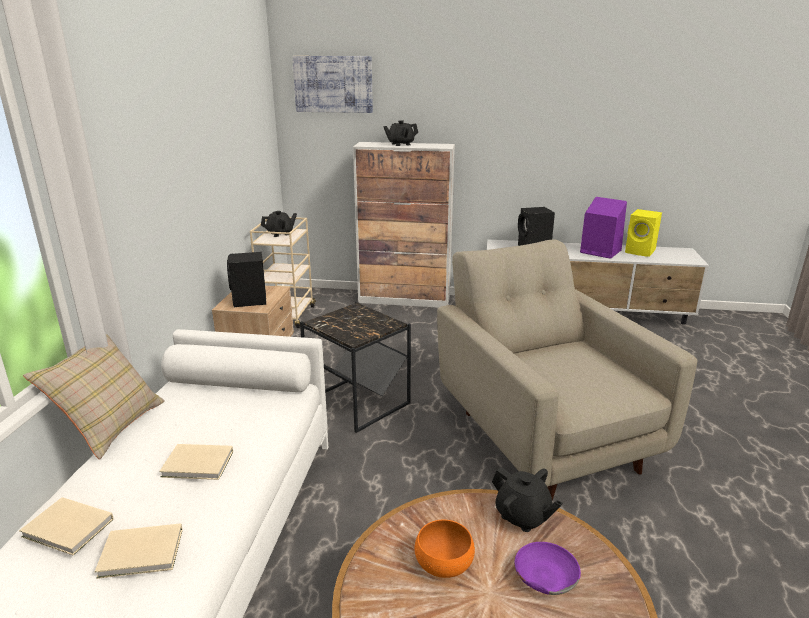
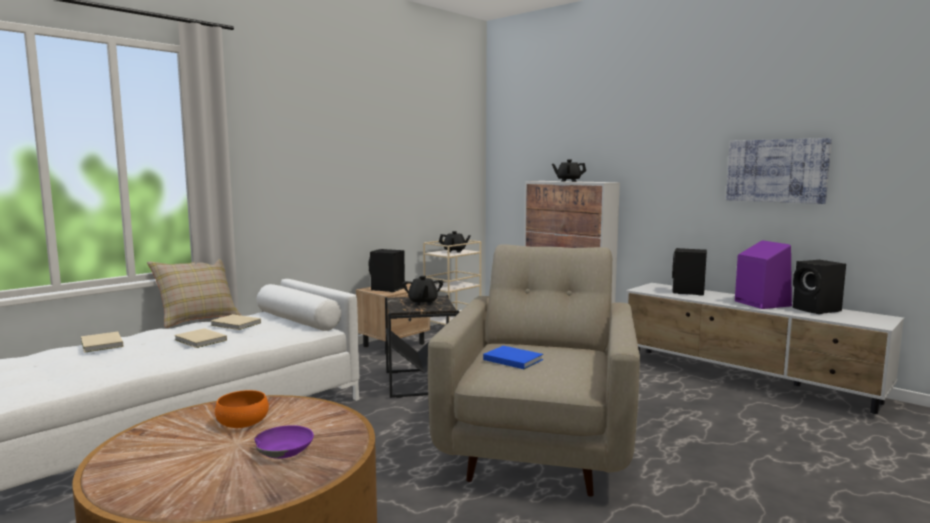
camera: 35 degrees right, 15 degrees down
(143, 553) = (108, 361): beige book -> beige book (236, 324)
(333, 84) = (527, 132): picture -> picture (776, 170)
(523, 516) = (336, 422): black teapot -> black teapot (423, 303)
(555, 378) = (512, 359): none -> blue book
(641, 251) = (817, 310): yellow speaker -> black speaker

